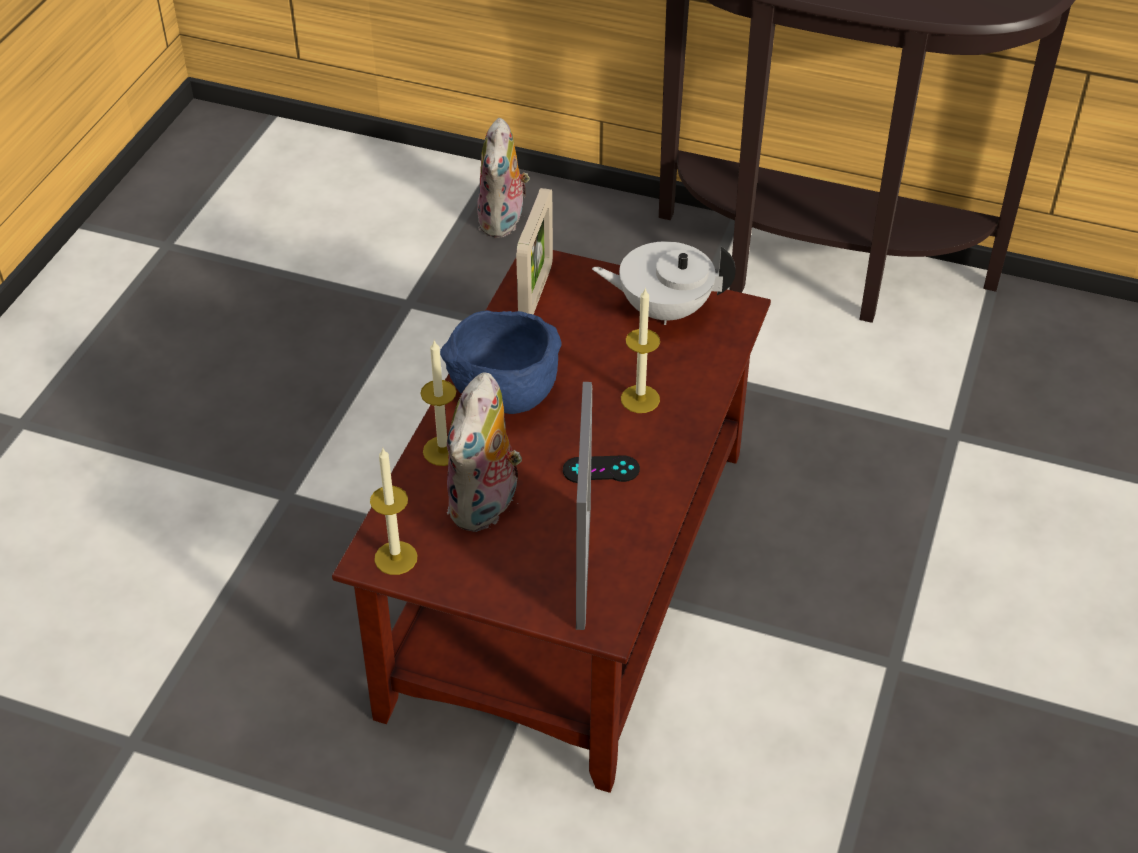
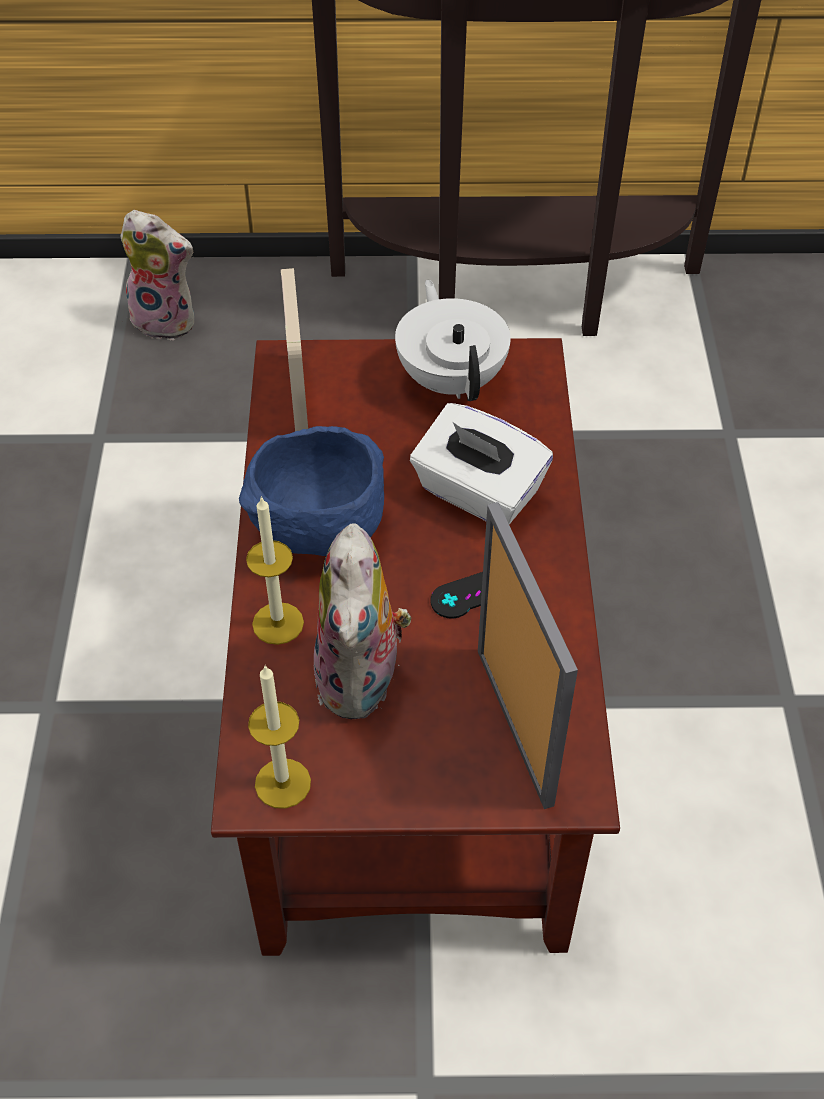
camera: 20 degrees left, 5 degrees up
(504, 222) = (167, 320): plush toy -> plush toy turned 60 degrees counterclockwise
(640, 399) = (478, 493): candle -> white tissue box
(663, 309) = (452, 379): white teapot -> white teapot turned 90 degrees clockwise

